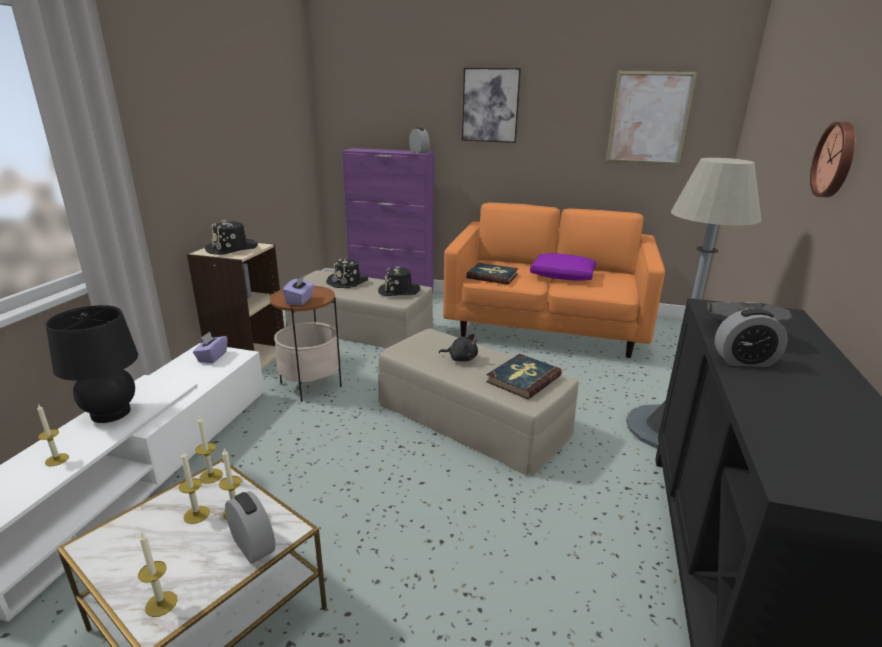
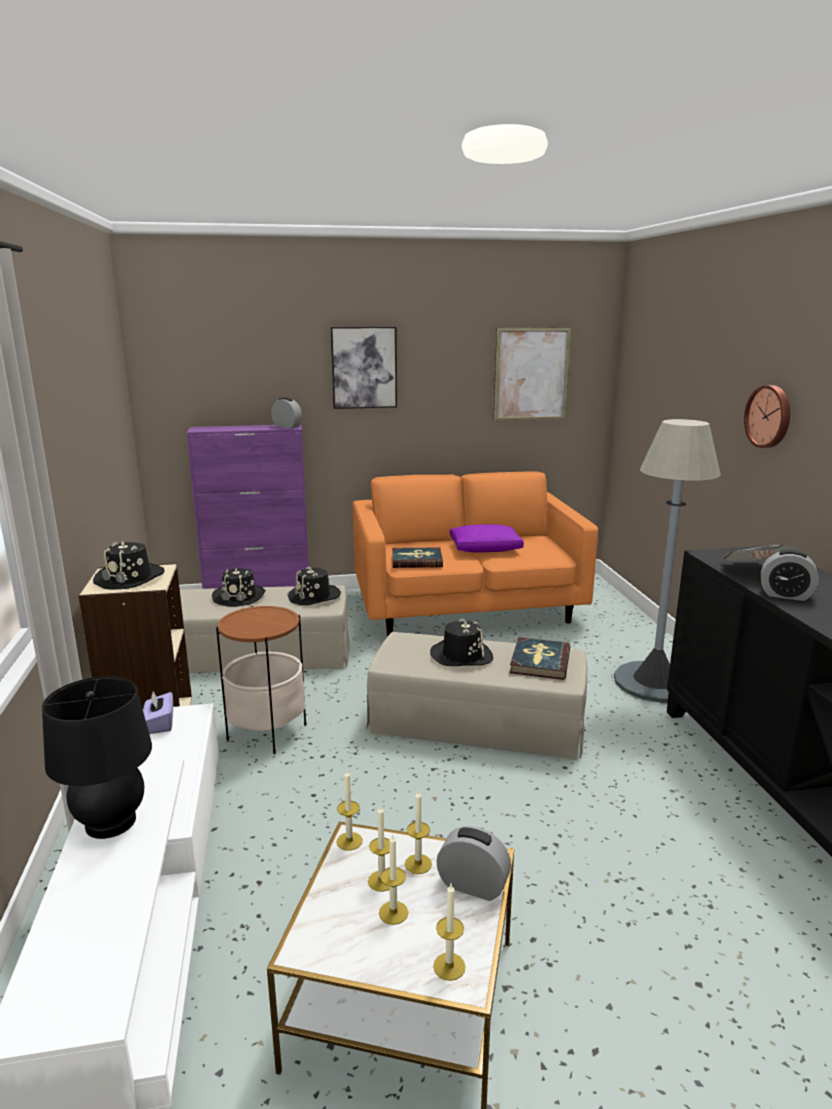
camera: 25 degrees left, 5 degrees down
(57, 459) = (108, 894): candle -> candle (393, 912)
(300, 300) = (265, 627): purple tissue box -> none
(461, 358) = (461, 656): black plush toy -> black hat
(744, 361) = (785, 595): alarm clock -> alarm clock turned 45 degrees clockwise

